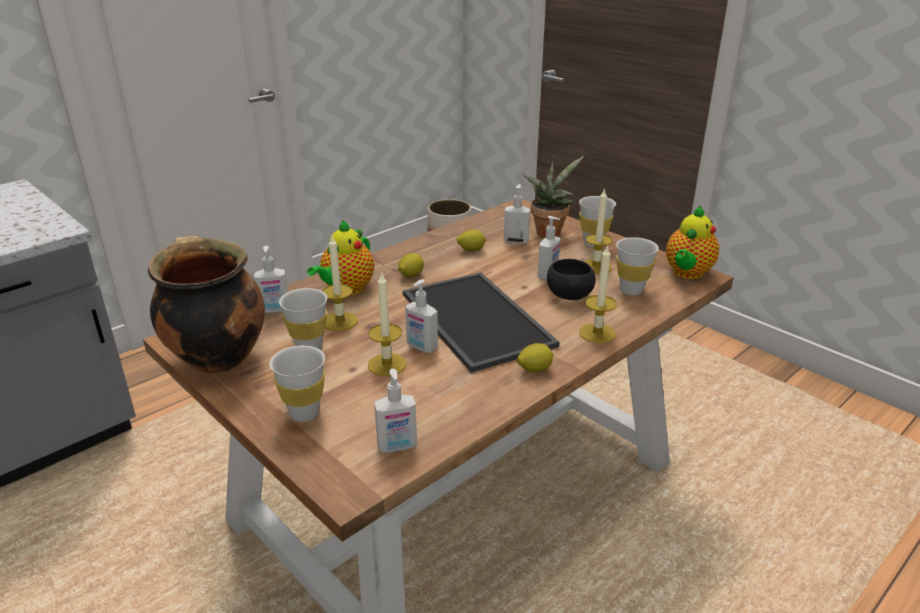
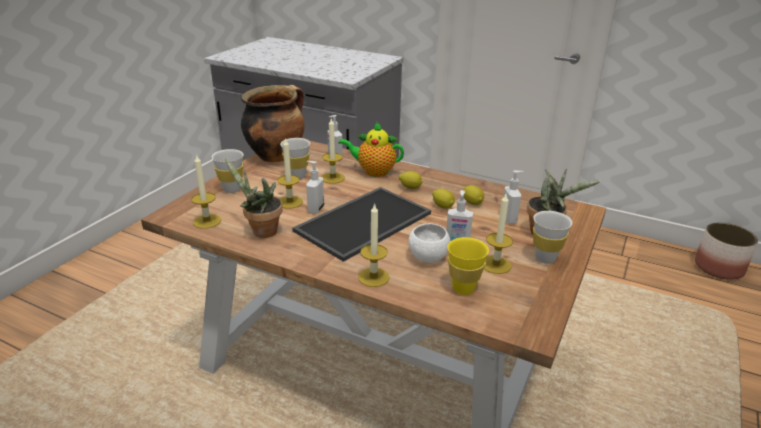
camera: 70 degrees right, 0 degrees up
(397, 447) = (207, 221): soap dispenser -> candle
(457, 398) = (261, 231): none -> potted plant
(534, 370) = (306, 255): lemon -> lemon (443, 206)
(569, 296) = (428, 257): black bowl -> white bowl
(631, 290) = (463, 288): white cup -> yellow cup
(687, 273) = (530, 321): teapot -> none

